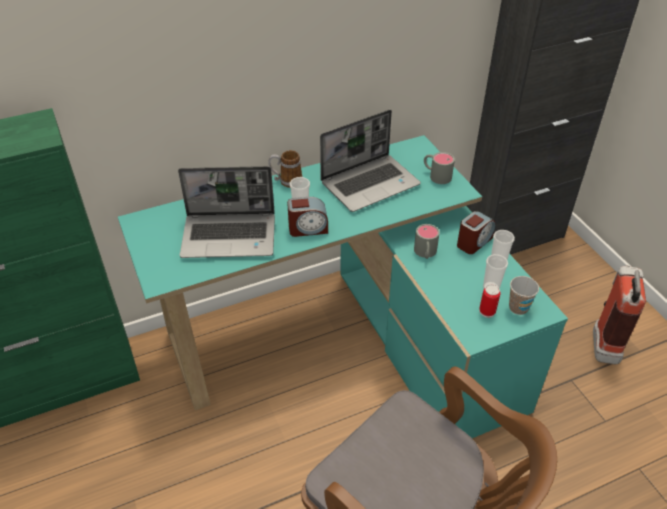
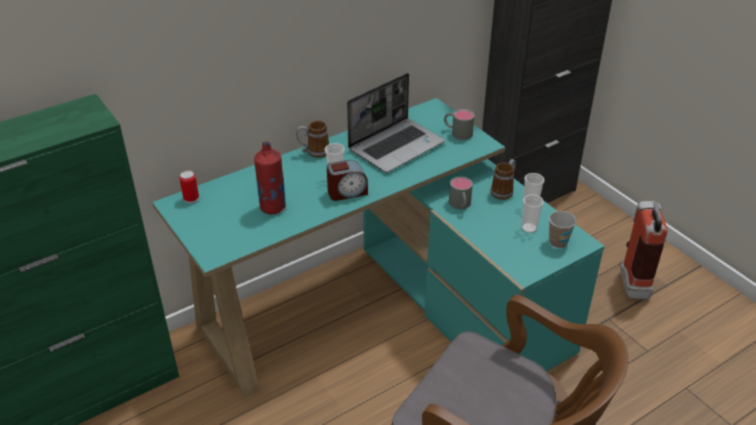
camera: 10 degrees left, 5 degrees down
(230, 236) = (273, 207): laptop -> red bottle
(474, 242) = (504, 190): alarm clock -> mug
(487, 311) = (530, 249): can -> can (191, 198)

